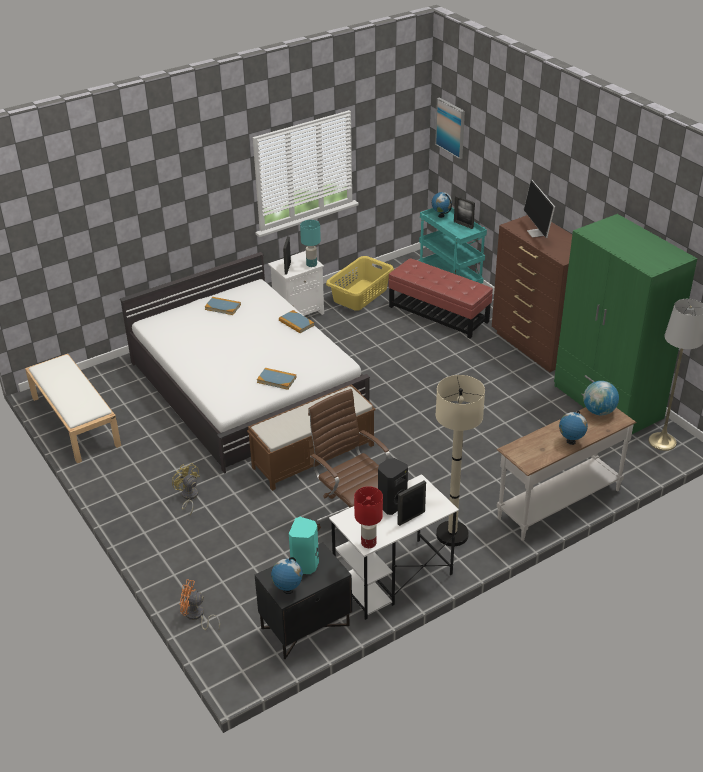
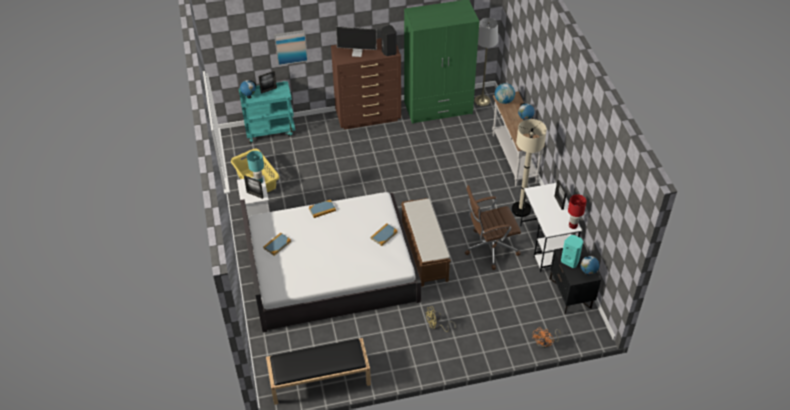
camera: 70 degrees left, 10 degrees up
(74, 421) = (319, 379): white bench -> black bench
(391, 504) = (545, 208): black speaker -> black speaker (388, 52)
(438, 314) = (306, 149): red ottoman -> none
(450, 127) = (227, 38): picture -> picture (291, 47)

